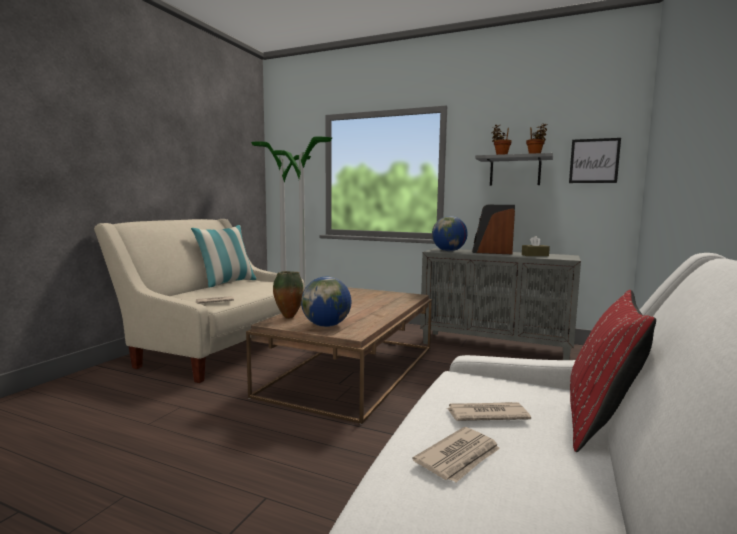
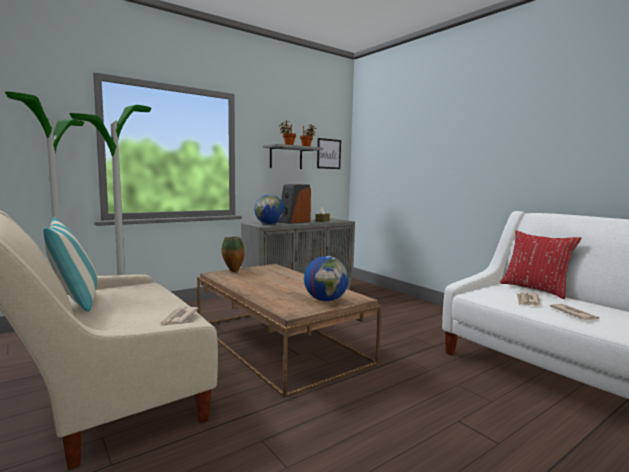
camera: 60 degrees left, 0 degrees up
(288, 317) = (280, 305): vase -> vase (233, 271)

